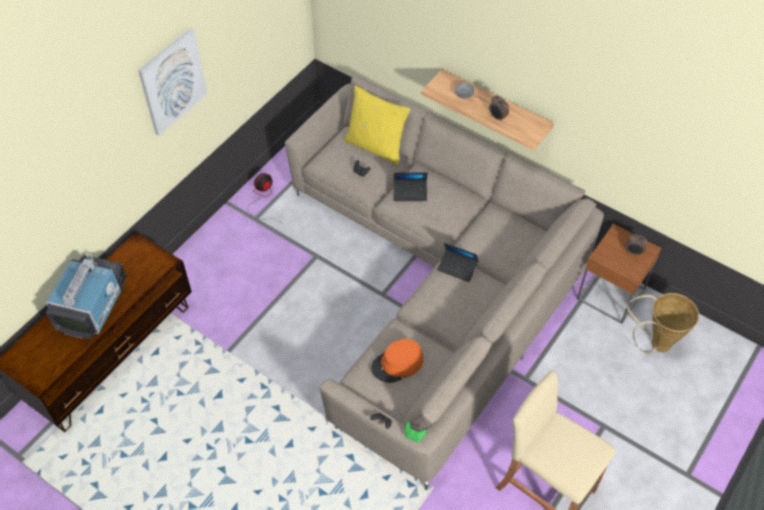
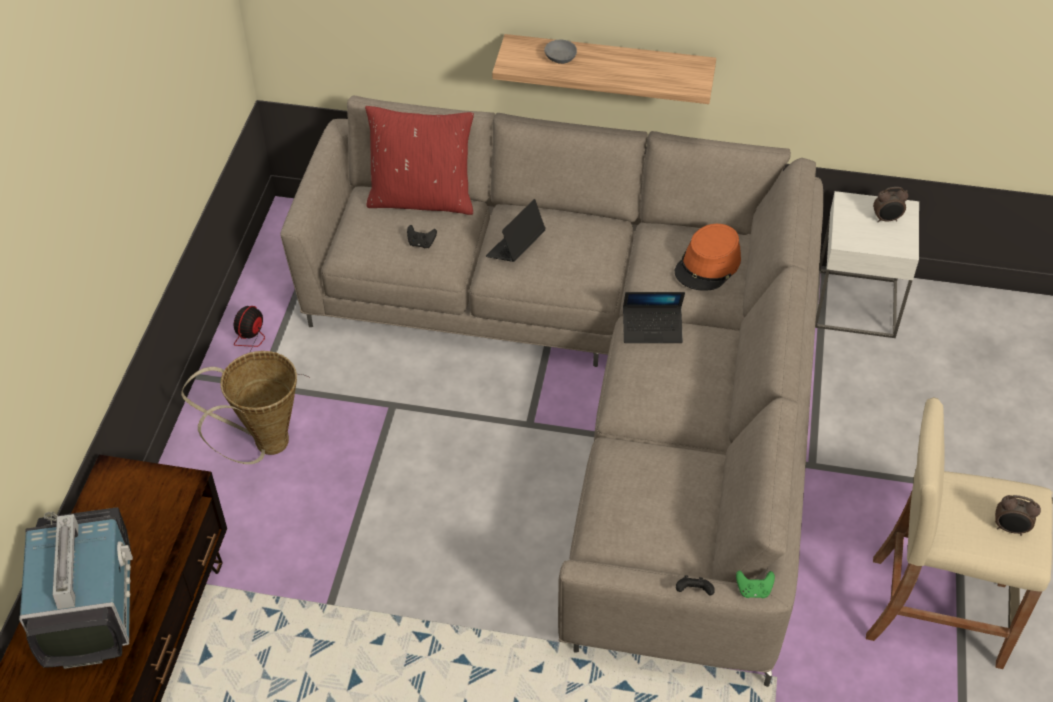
camera: 25 degrees left, 5 degrees down
(172, 81) = (101, 159): picture -> none
(376, 146) = (422, 199): yellow pillow -> red pillow
(397, 364) = (649, 500): orange hat -> orange hat (708, 265)
(410, 193) = (515, 247): laptop -> laptop turned 150 degrees clockwise
(497, 117) = (631, 74): alarm clock -> alarm clock (1010, 529)
(611, 294) = (856, 303): brown side table -> white side table
(655, 344) = (956, 348): basket -> basket (263, 445)

